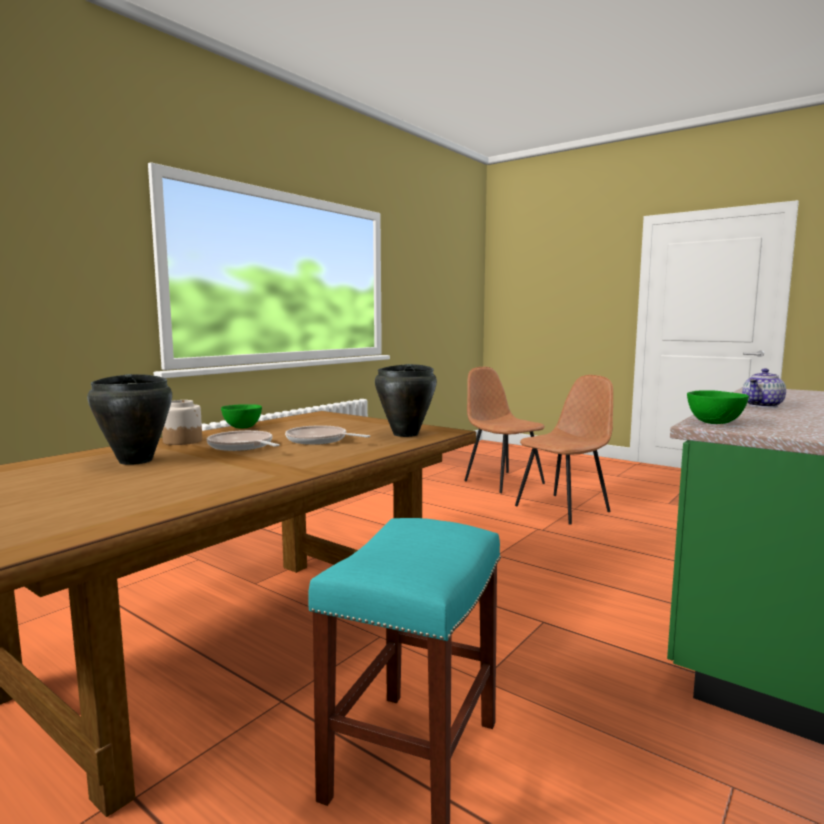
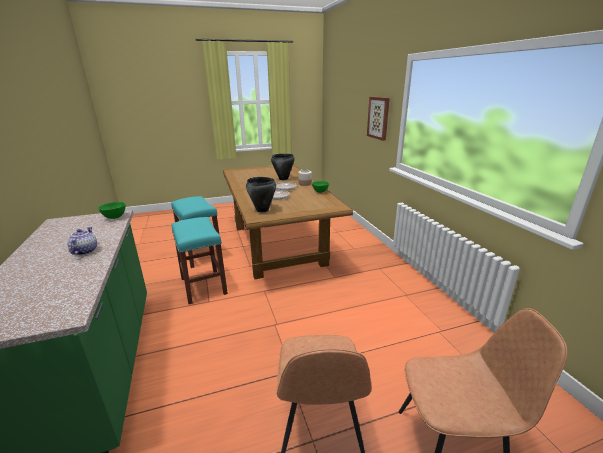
camera: 125 degrees right, 15 degrees up
(69, 278) = (378, 118): none -> picture
(521, 655) = (203, 286): none -> turquoise stool

